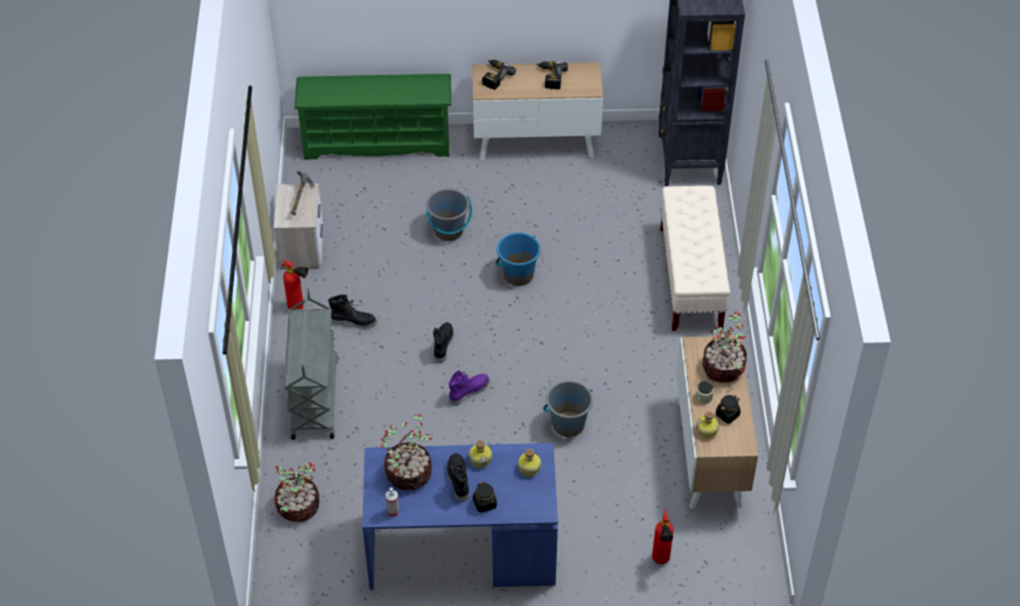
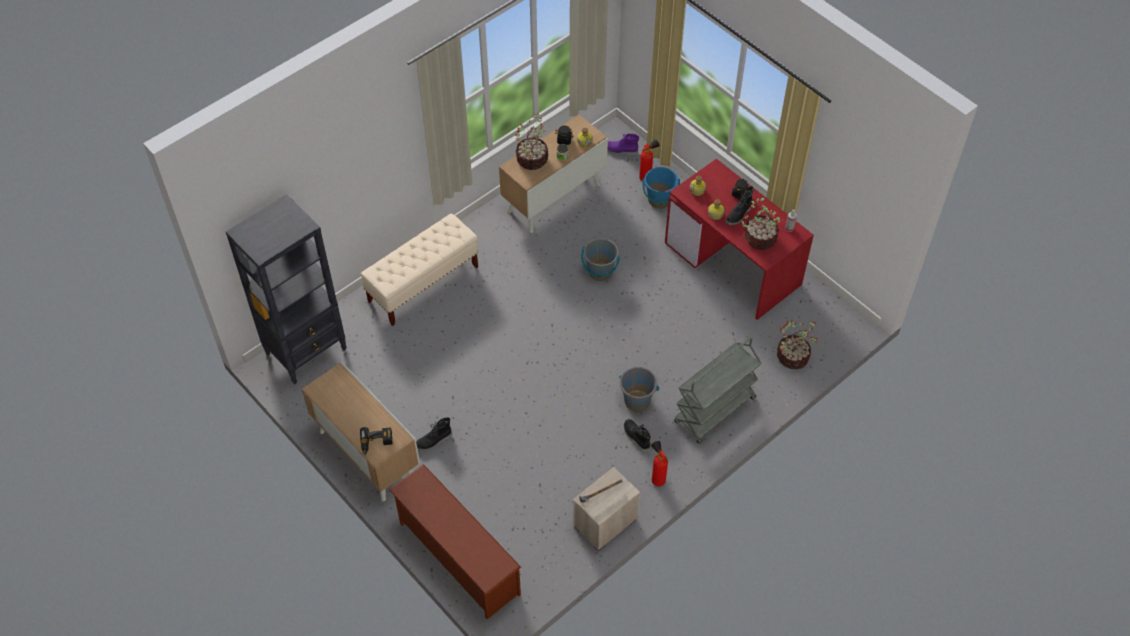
camera: 130 degrees left, 5 degrees up
(378, 142) = (457, 558): green shoe rack -> brown shoe rack
(442, 345) = (605, 374): black boot -> black boot (434, 441)
(448, 231) = (505, 444): grey bucket -> grey bucket (637, 400)
(460, 549) = (733, 263): blue desk -> red desk
(468, 391) = (626, 335): purple boot -> purple boot (620, 151)
(518, 275) = (507, 376): blue bucket -> blue bucket (659, 200)
(550, 77) = (346, 407): power drill -> none

